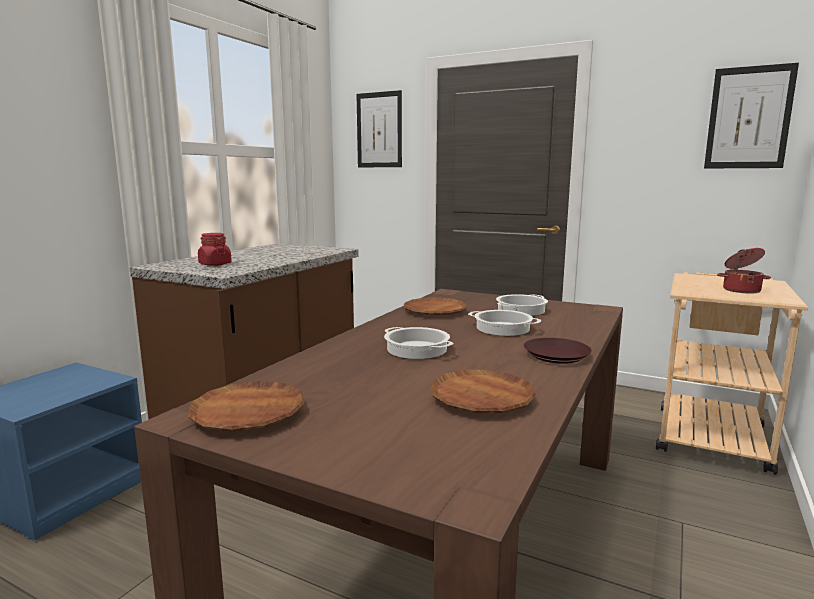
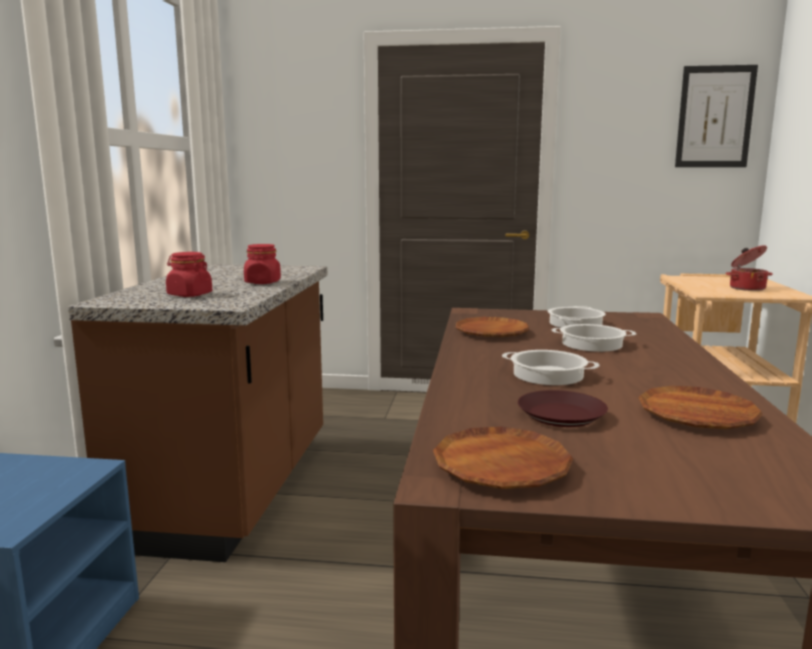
camera: 20 degrees left, 0 degrees up
(282, 258) = (263, 282): none -> red jar
(379, 130) = (300, 117): picture -> none
(556, 356) = (688, 366): brown plate -> brown plate (561, 416)

